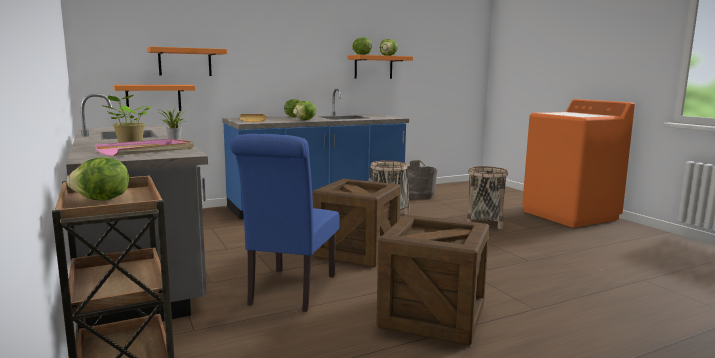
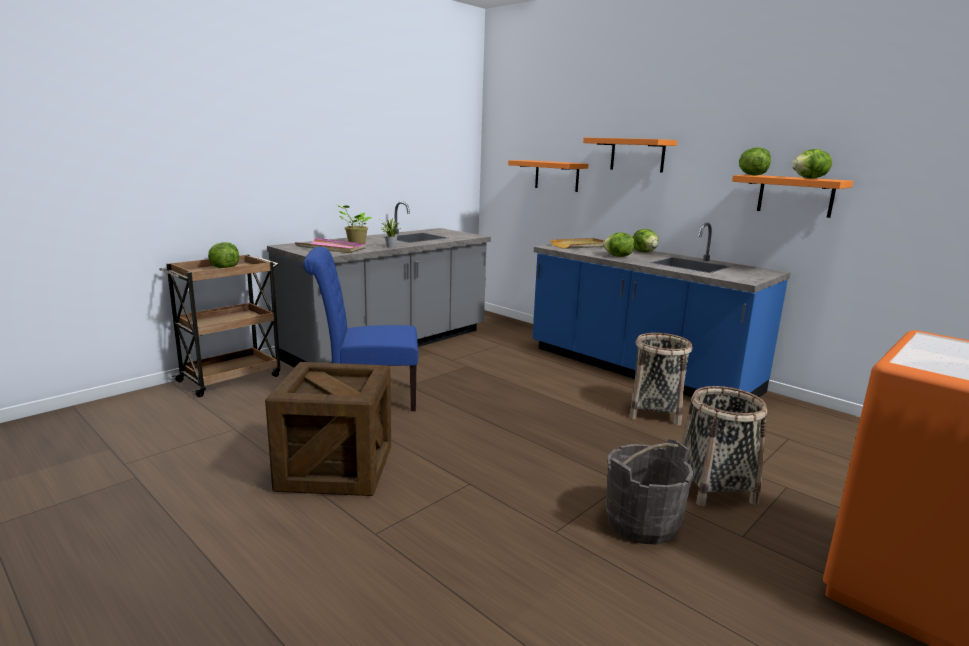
camera: 70 degrees right, 5 degrees up
(153, 98) = (529, 209): orange shelf -> orange shelf (637, 155)
(357, 251) = (492, 412): crate -> none
(419, 195) = (795, 423): grey bucket -> grey bucket (642, 523)

